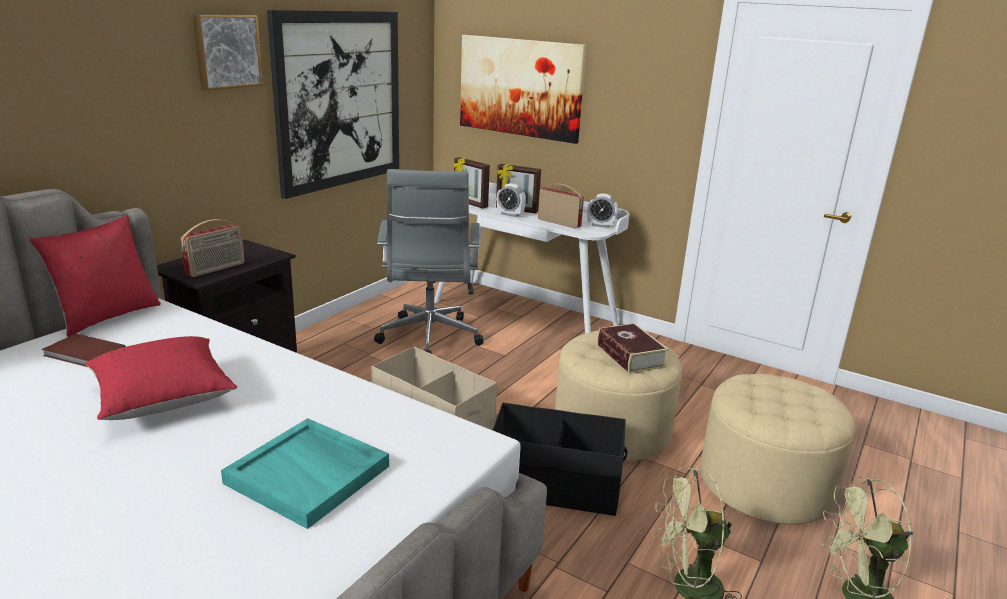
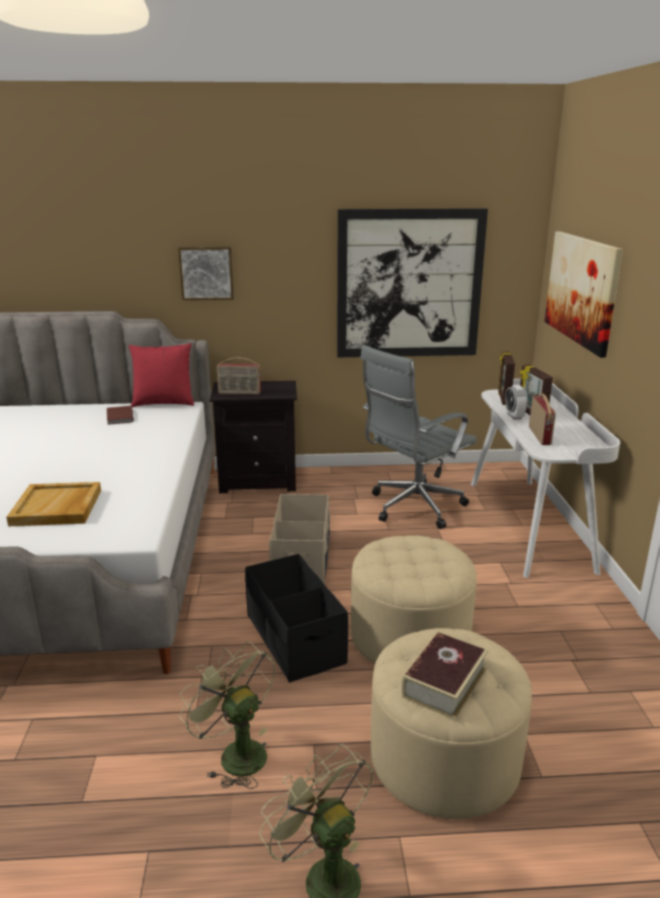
camera: 55 degrees right, 0 degrees up
(163, 398) = (96, 449): red pillow -> none
(226, 51) = (297, 240): picture -> picture (206, 273)
(309, 474) = (57, 507): turquoise tray -> beige tray
(600, 225) = (576, 450): alarm clock -> none
(630, 356) = (410, 566): book -> book (444, 683)

